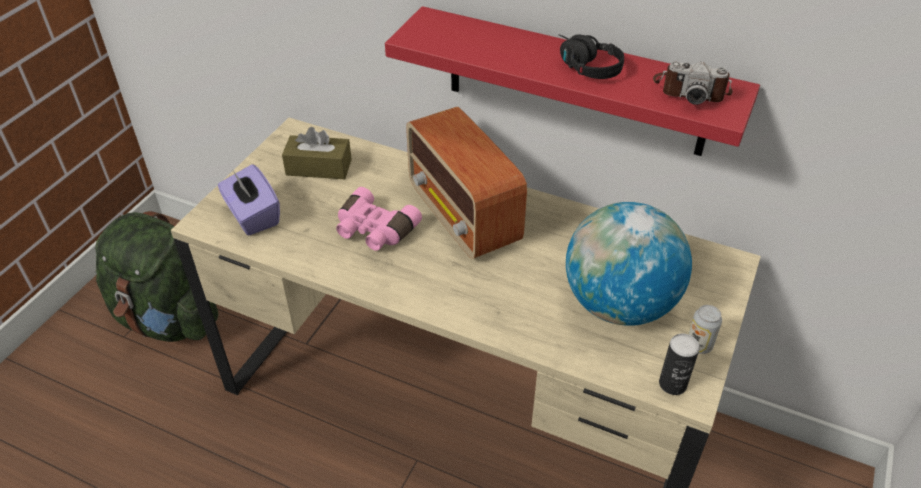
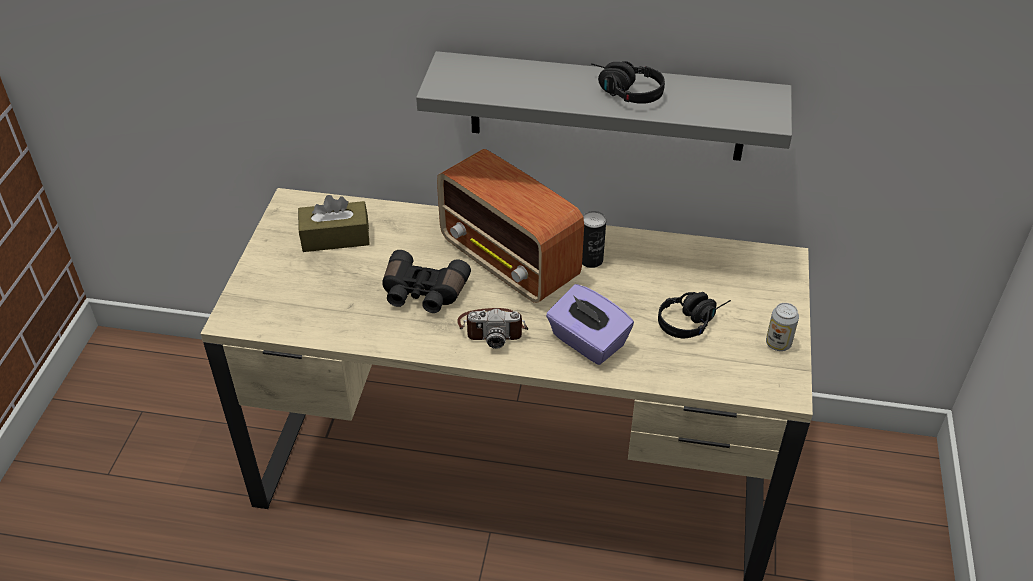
camera: 15 degrees left, 0 degrees up
(170, 318) = (156, 442): green backpack -> none
(252, 216) = (285, 302): purple tissue box -> purple tissue box (587, 342)
(374, 231) = (422, 293): pink binoculars -> black binoculars
(575, 82) = (607, 107): red shelf -> grey shelf
(619, 304) = (692, 320): globe -> black headphones
(672, 384) = (766, 384): can -> can (591, 260)
(690, 90) = (731, 101): camera -> camera (492, 328)

